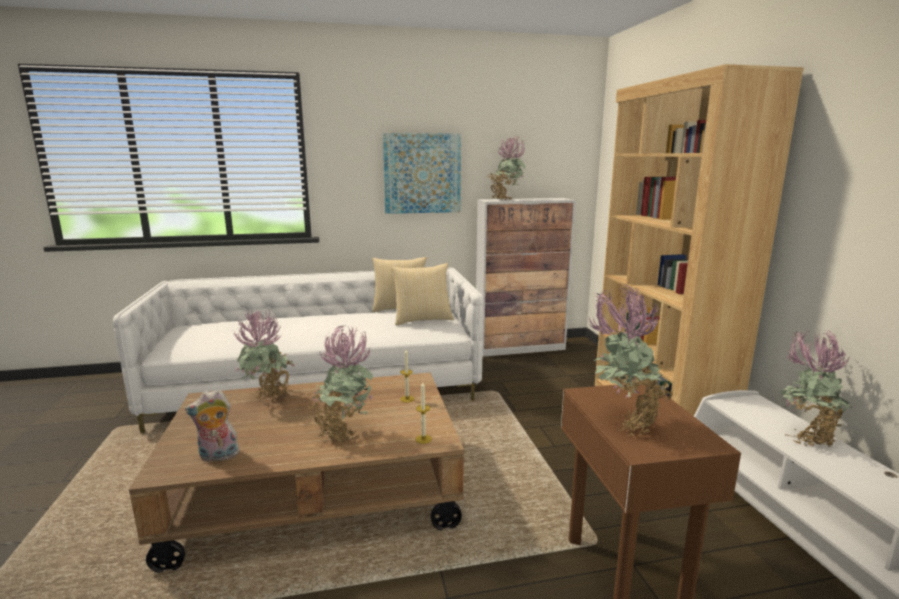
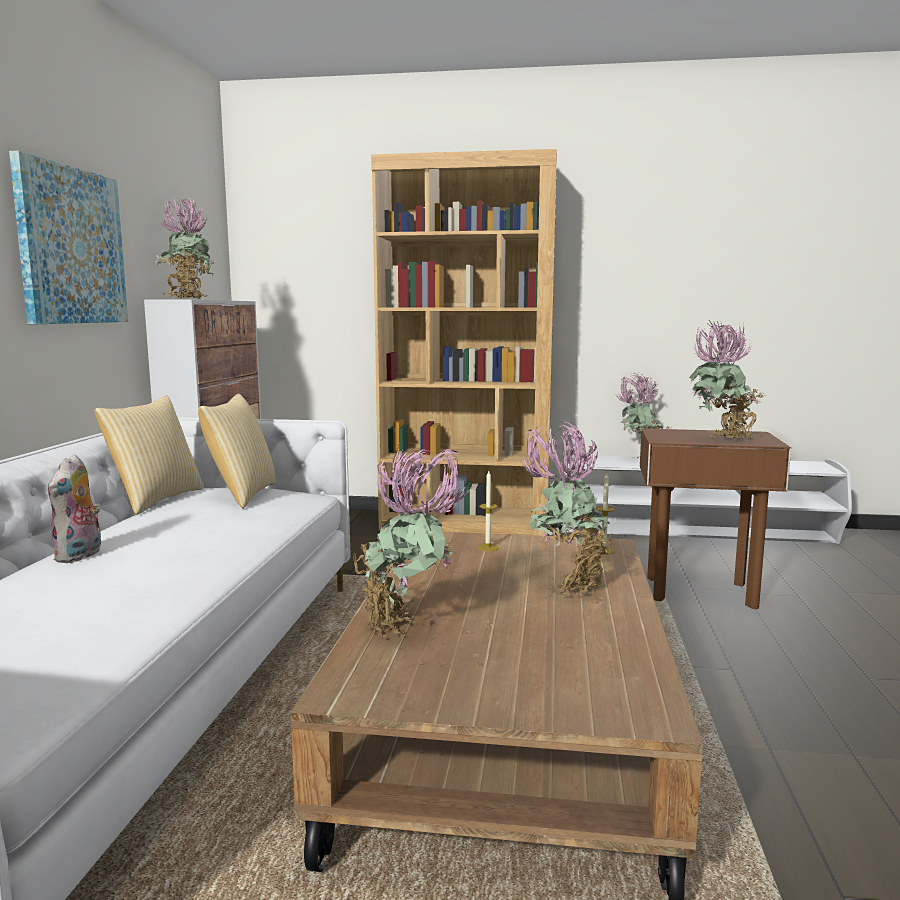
camera: 70 degrees left, 5 degrees down
(218, 456) = (608, 668): plush toy -> plush toy (80, 556)

